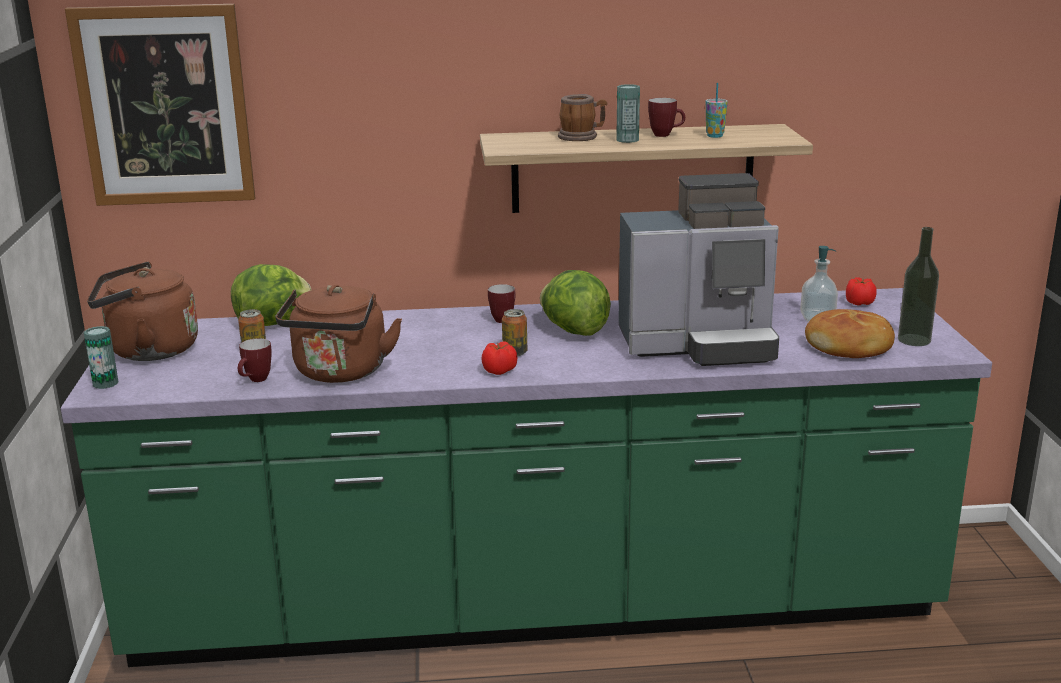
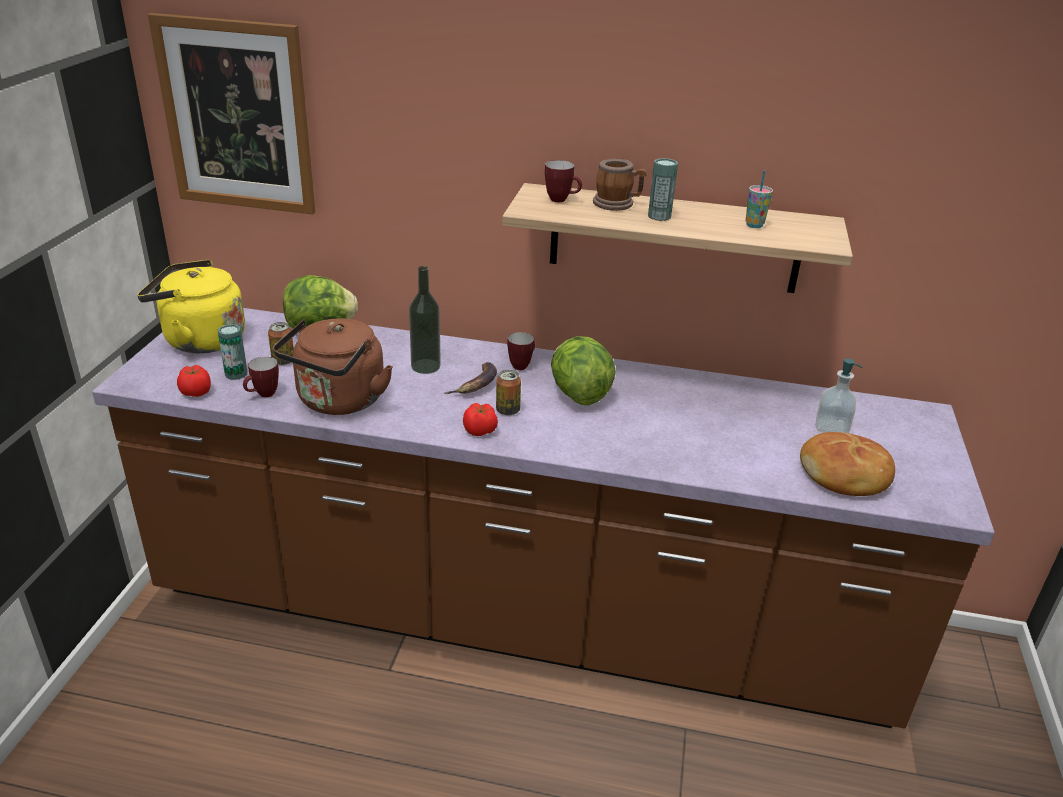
camera: 15 degrees right, 10 degrees up
(105, 383) = (143, 371): can -> can (236, 374)
(148, 351) = (200, 340): brown kettle -> yellow kettle
(469, 339) = (476, 384): none -> banana
(534, 607) = (521, 619): green counter -> brown counter
(665, 135) = (704, 215): mug -> mug (562, 200)
(700, 344) = (691, 438): coffee machine -> none
(859, 303) = (887, 416): tomato -> tomato (196, 392)
(914, 340) = (920, 481): bottle -> bottle (425, 366)

